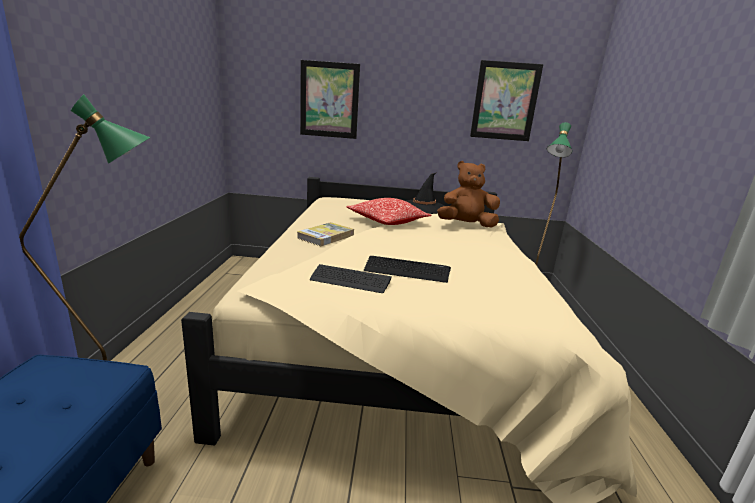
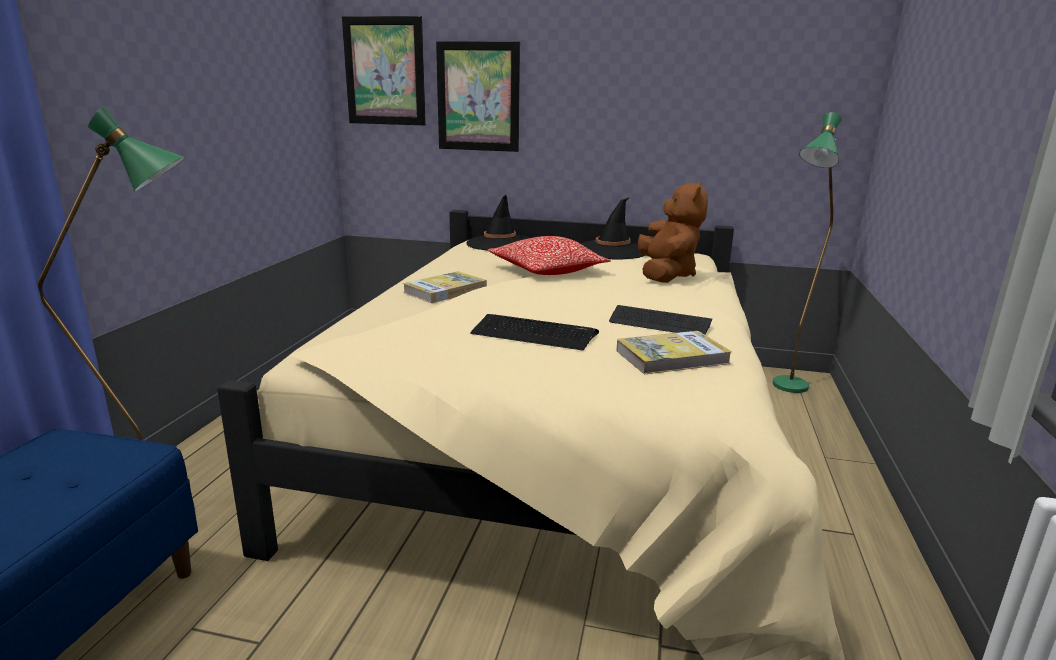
camera: 10 degrees right, 0 degrees up
(345, 201) = (499, 243): none -> black hat
(350, 280) = (445, 345): keyboard -> keyboard (659, 323)
(466, 225) = (666, 275): brown plush toy -> brown plush toy turned 90 degrees clockwise
(505, 101) = (742, 84): picture -> picture (384, 71)
(507, 286) = (672, 357): none -> book

